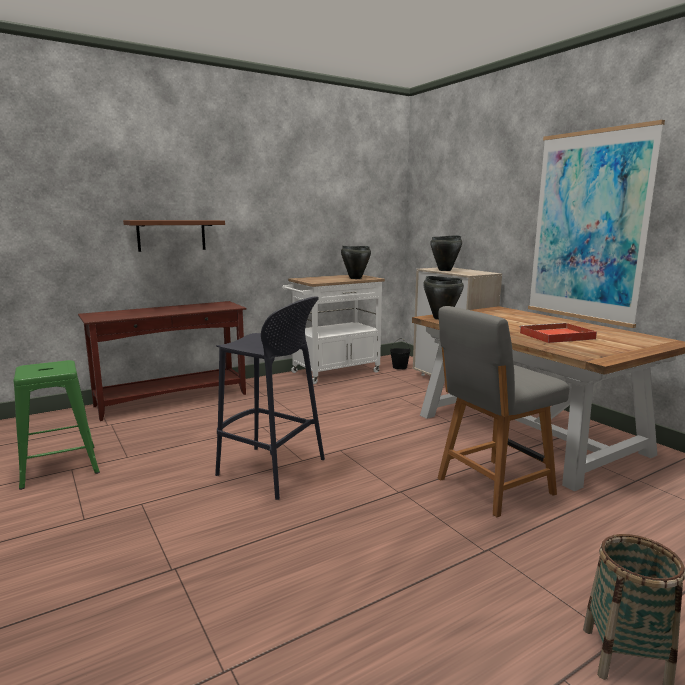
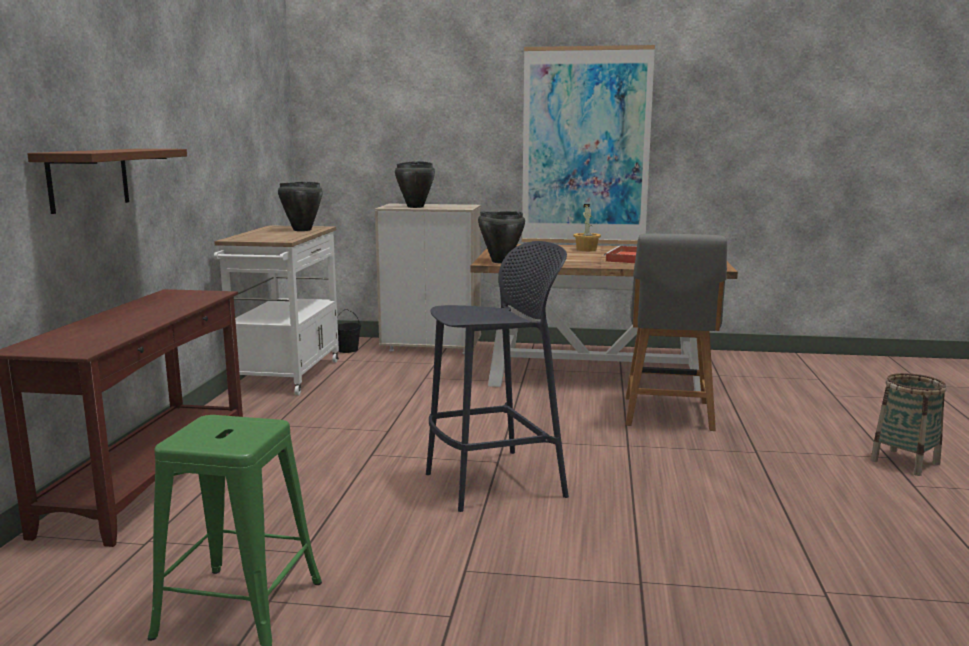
camera: 50 degrees left, 0 degrees up
(549, 322) = (586, 250): none -> potted plant

